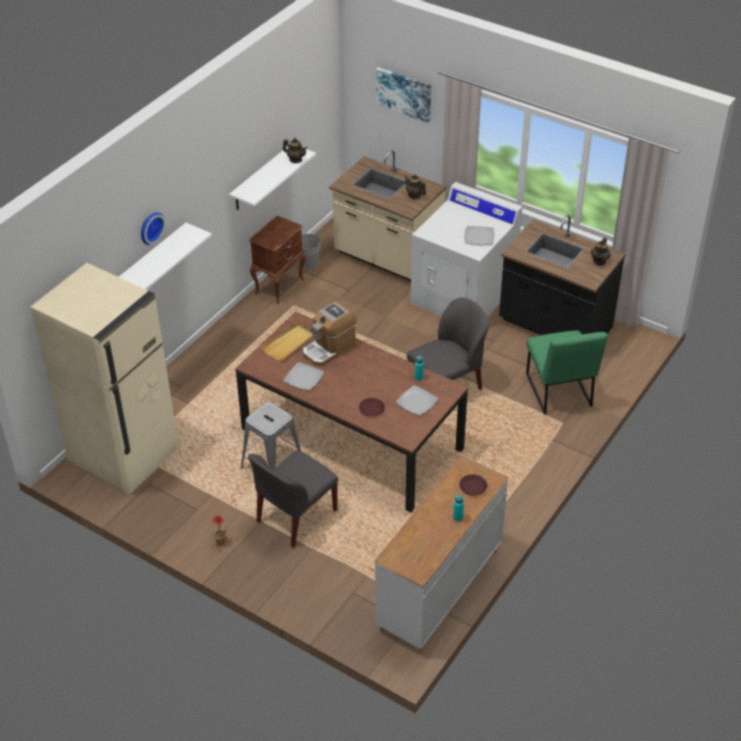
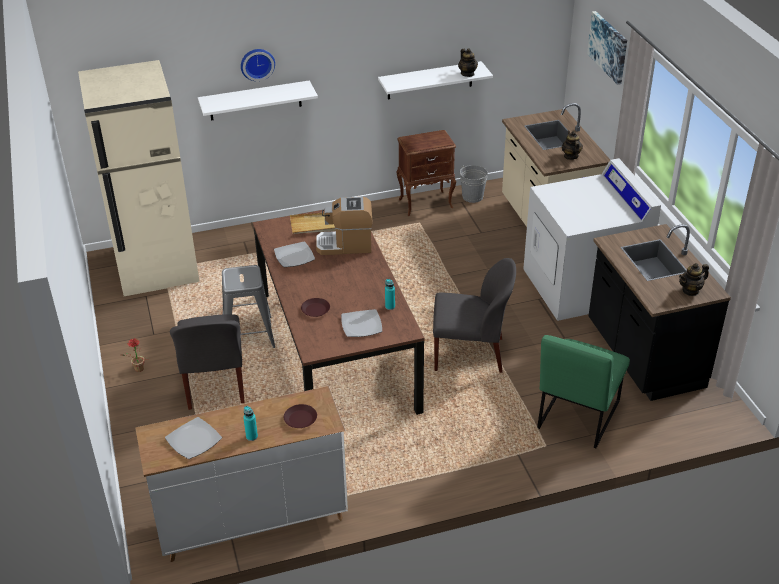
camera: 40 degrees right, 5 degrees down
(295, 517) = (215, 384): grey chair -> grey chair turned 90 degrees counterclockwise
(479, 237) = (592, 216): plate -> plate (193, 440)

